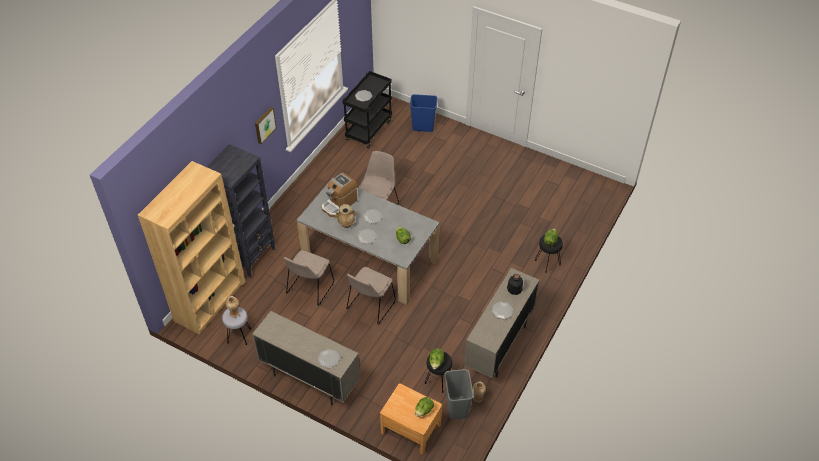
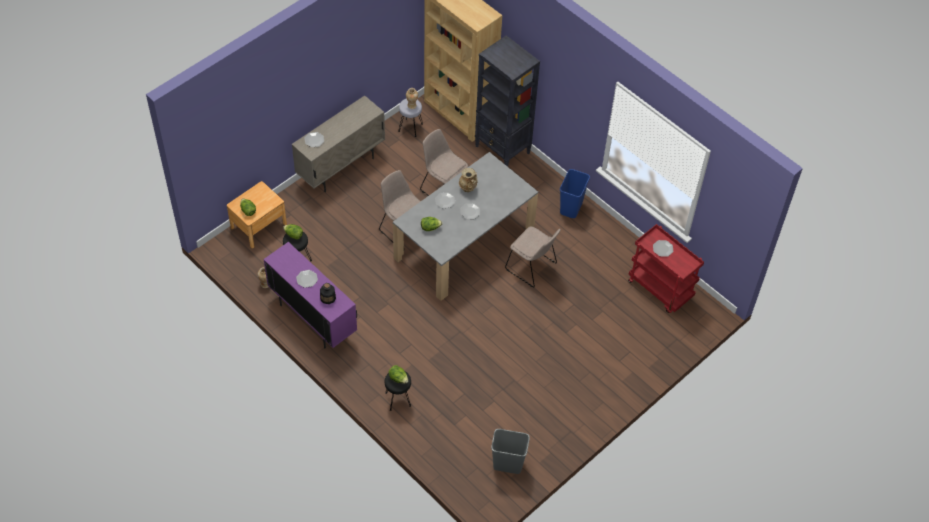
camera: 105 degrees right, 5 degrees up
(264, 125) = (583, 109): picture -> none
(339, 204) = (498, 189): coffee machine -> none
(368, 129) = (661, 289): black cart -> red cart
(423, 127) = (650, 345): blue trash can -> blue trash can (571, 208)
(457, 408) = (262, 265): grey trash can -> grey trash can (507, 464)
(498, 346) = (313, 318): beige cabinet -> purple cabinet

